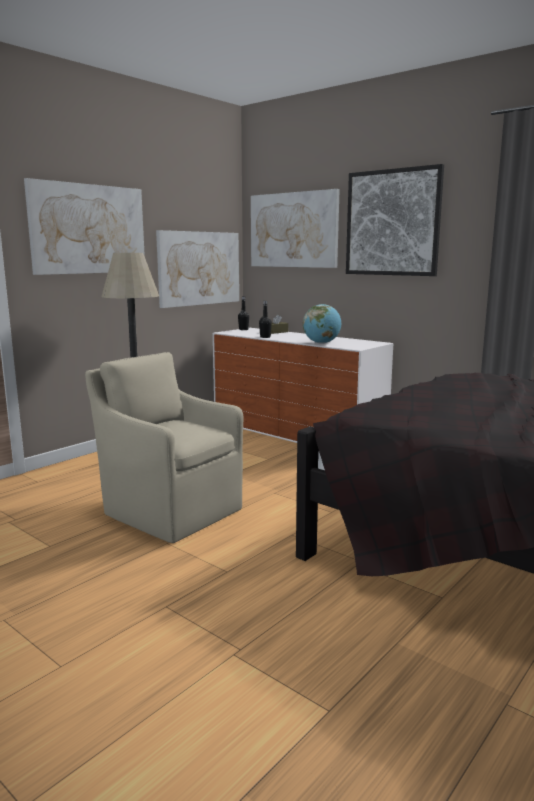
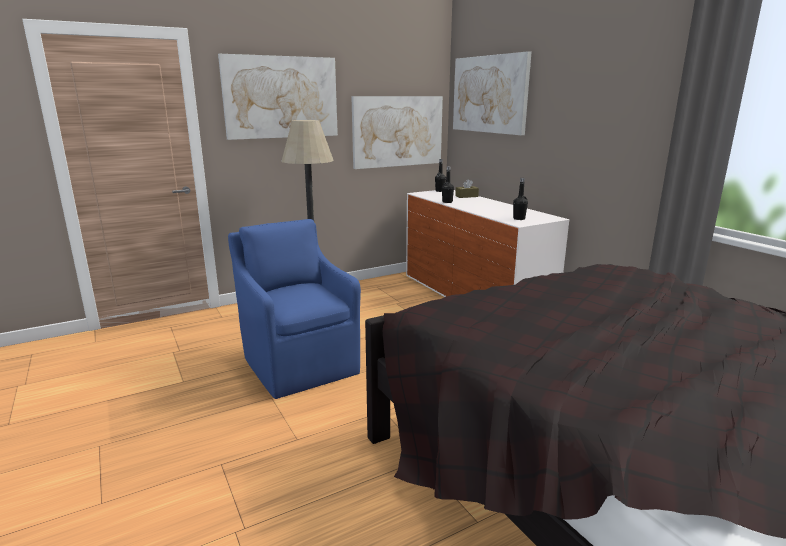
camera: 20 degrees right, 5 degrees up
(170, 510) = (299, 364): beige armchair -> blue armchair
(321, 343) = (492, 214): globe -> none
(351, 345) = (519, 219): none -> black bottle
(392, 223) = (578, 89): picture -> none

